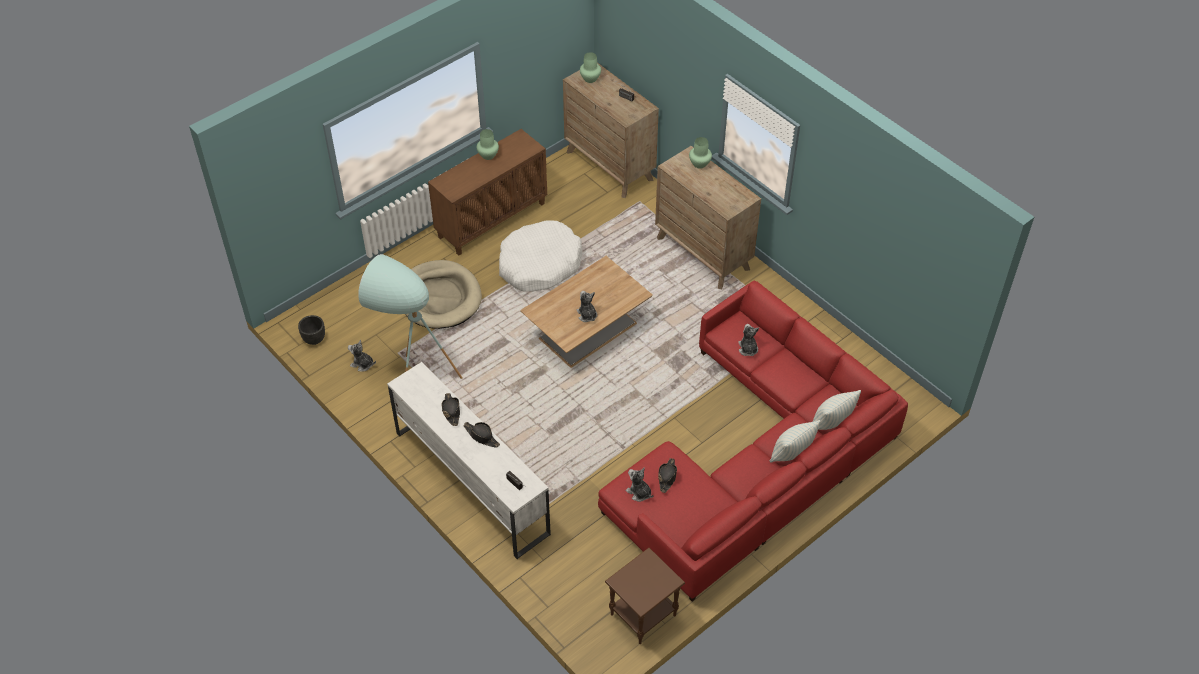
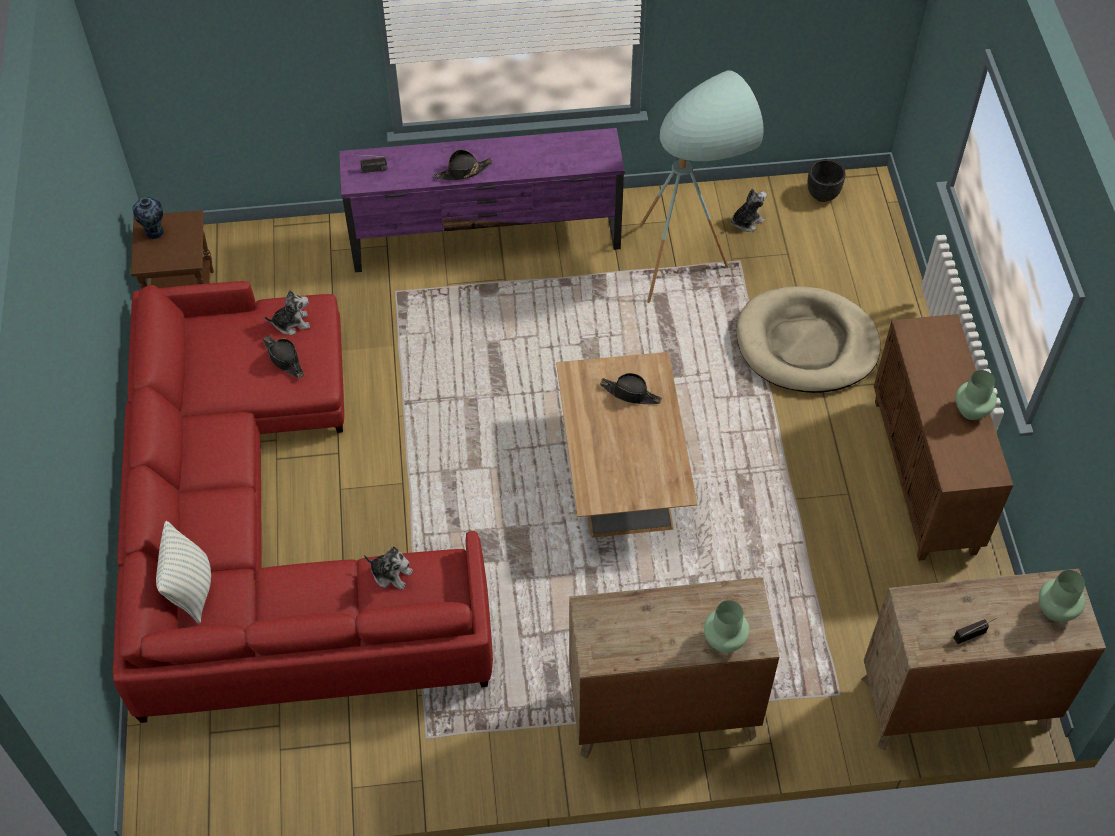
camera: 125 degrees right, 5 degrees up
(451, 411) = (524, 162): black hat -> black hat (631, 394)
(471, 482) = (487, 239): white tv stand -> purple tv stand
(539, 264) = (790, 485): white dog bed -> none
(587, 315) = (600, 418): plush toy -> none
(644, 593) = (154, 233): none -> vase
(791, 453) = (193, 510): pillow -> none

